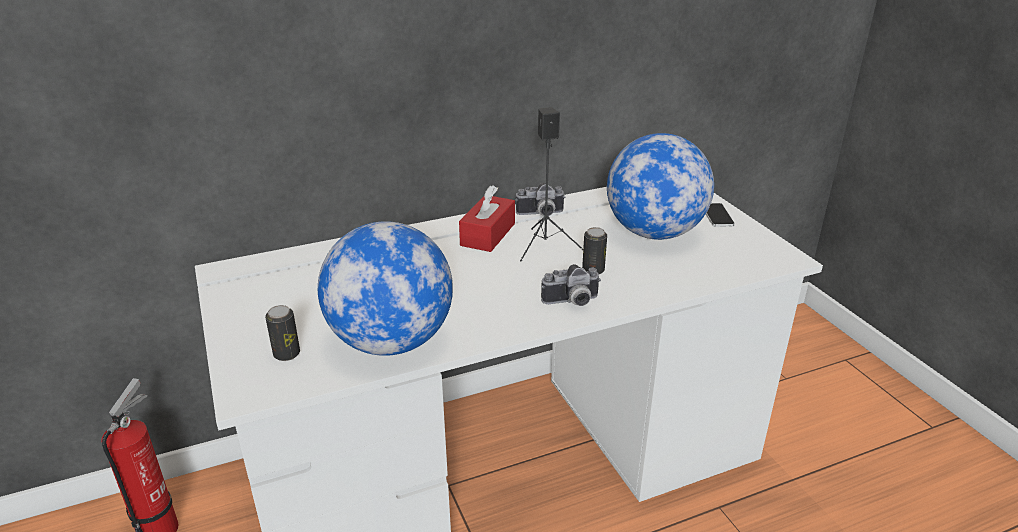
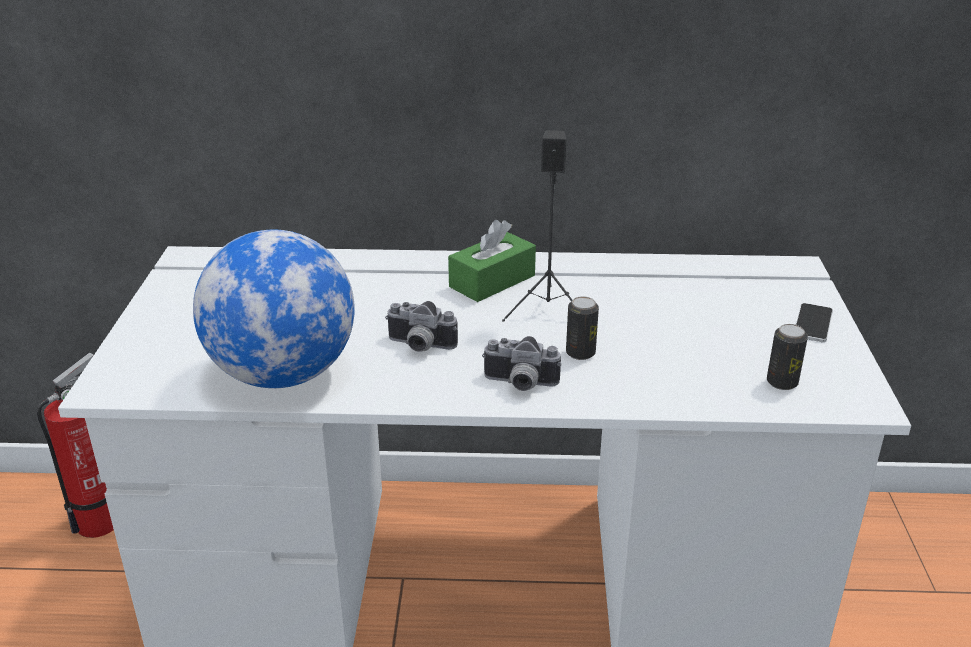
camera: 25 degrees right, 0 degrees up
(287, 354) = (174, 358): can -> can (782, 382)
(488, 234) = (492, 281): red tissue box -> green tissue box
(540, 214) = (577, 271): camera -> camera (419, 346)
(654, 233) = (703, 326): globe -> none

